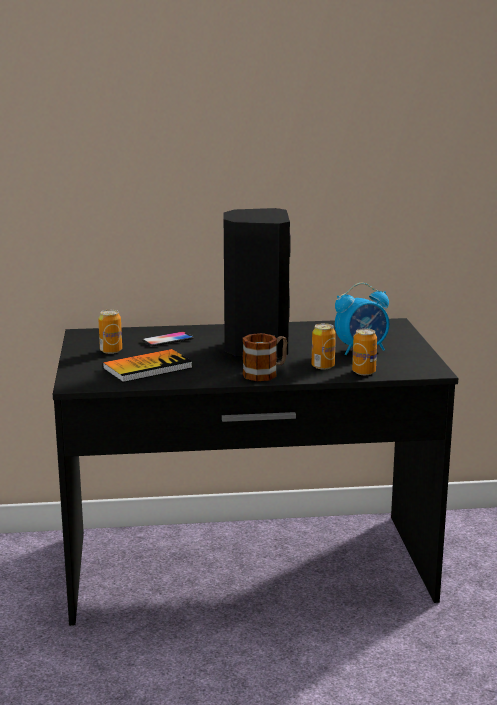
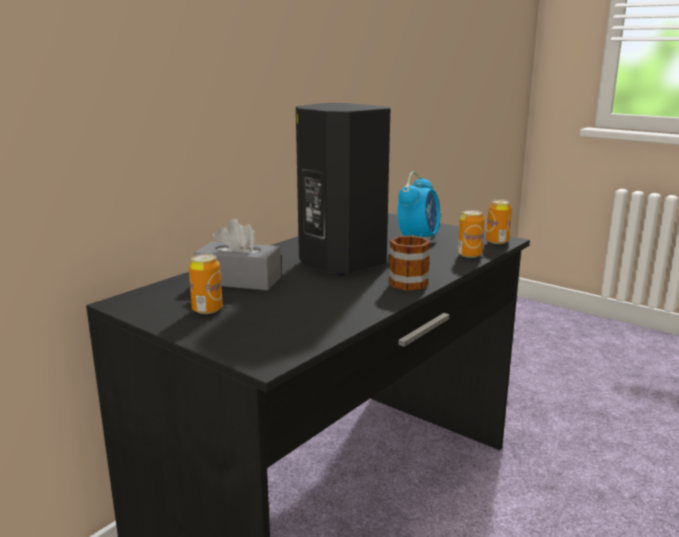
camera: 45 degrees left, 0 degrees up
(147, 368) = (294, 313): book -> none
(168, 340) = (239, 280): phone -> grey tissue box
(323, 366) = (430, 260): can -> can (497, 241)

